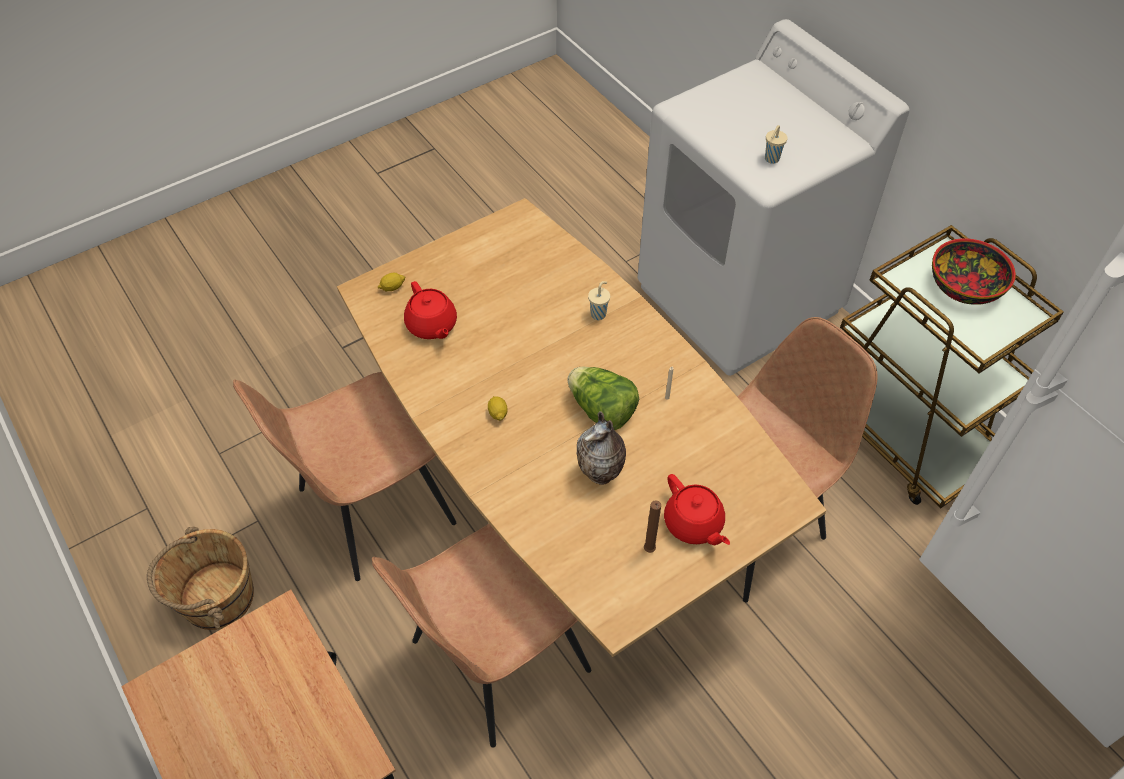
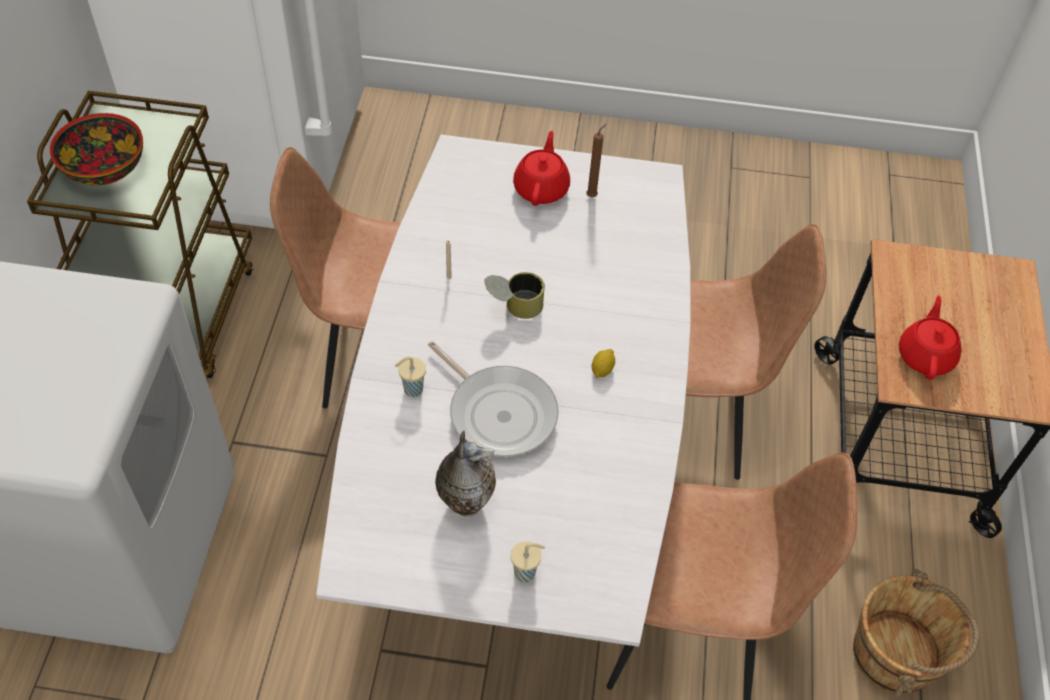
camera: 140 degrees left, 0 degrees up
(392, 287) = (580, 587): lemon -> none
(432, 325) = (580, 504): red teapot -> red teapot (925, 356)
(534, 339) = (499, 412): none -> frying pan
(562, 508) = (516, 485): brown dining table -> white dining table
(601, 411) = (513, 306): lettuce -> can
(601, 474) = (569, 263): vase -> vase (465, 501)
(771, 159) = (96, 319): beige cup -> beige cup (526, 573)

